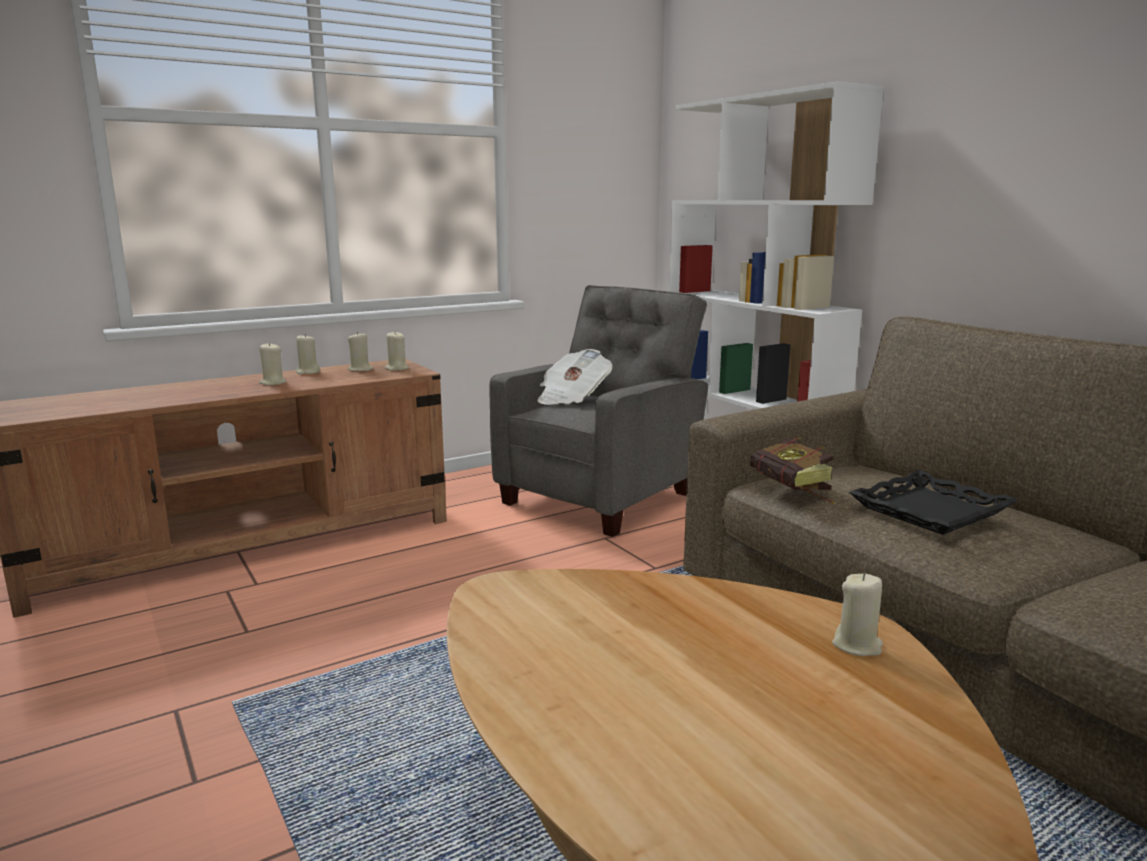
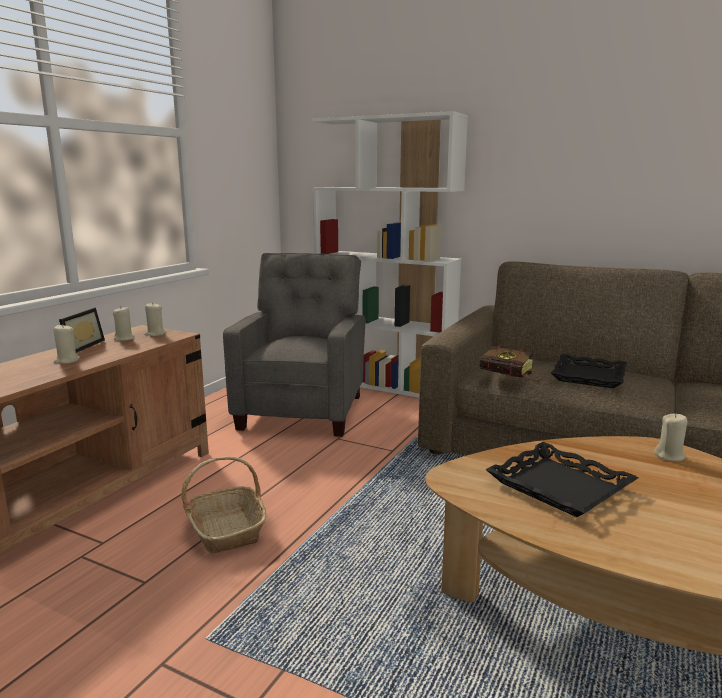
camera: 30 degrees left, 0 degrees up
(308, 372) = (80, 347): beige candle -> picture frame
(372, 604) = (226, 529): none -> basket
(572, 398) = (281, 339): newspaper -> none
(612, 635) = (560, 486): none -> black tray

